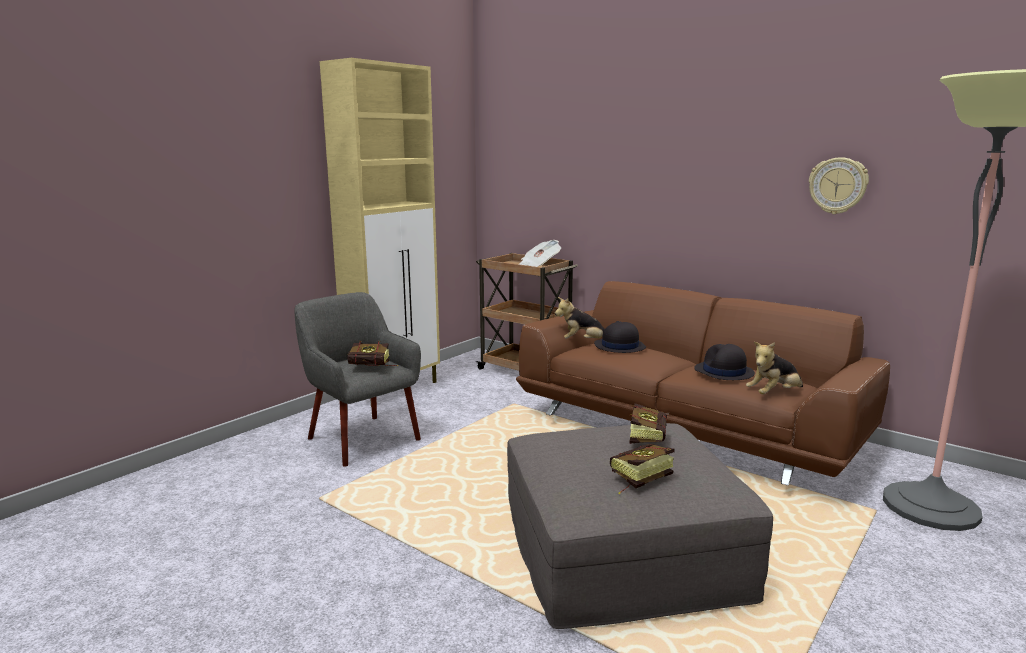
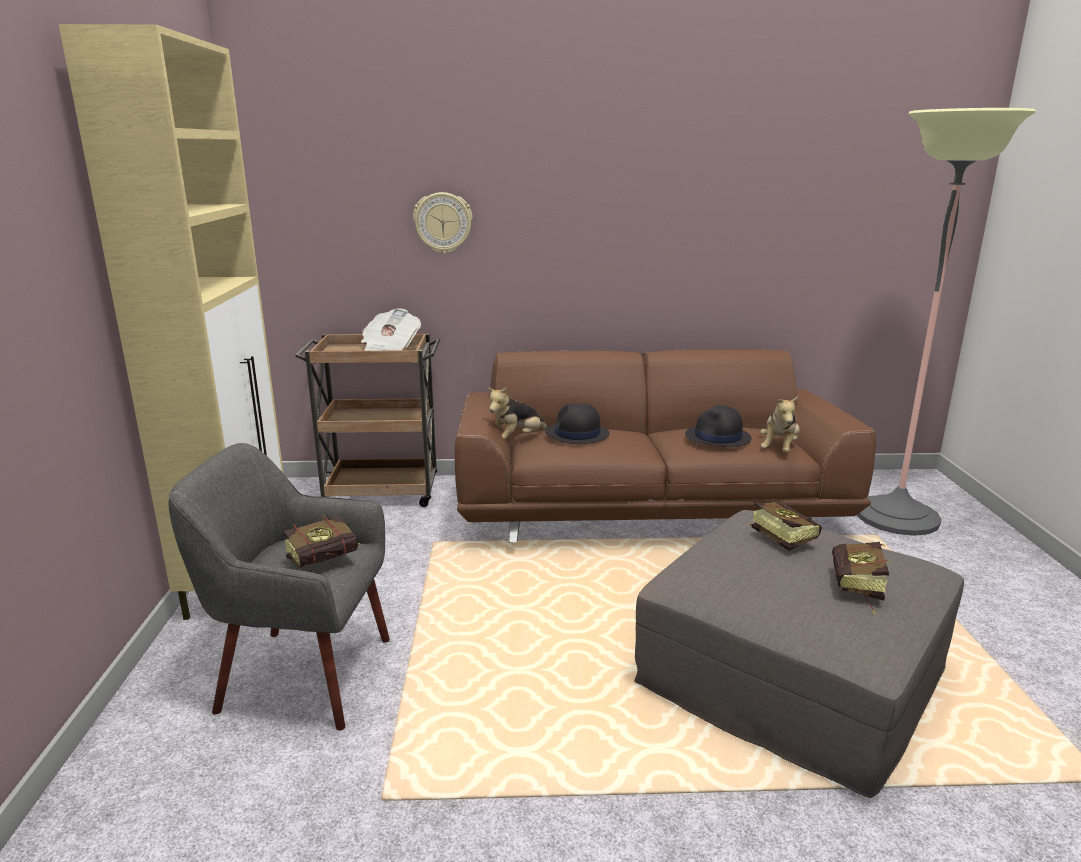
camera: 40 degrees left, 5 degrees up
(837, 185) = (751, 218): wall clock -> wall clock (443, 223)

